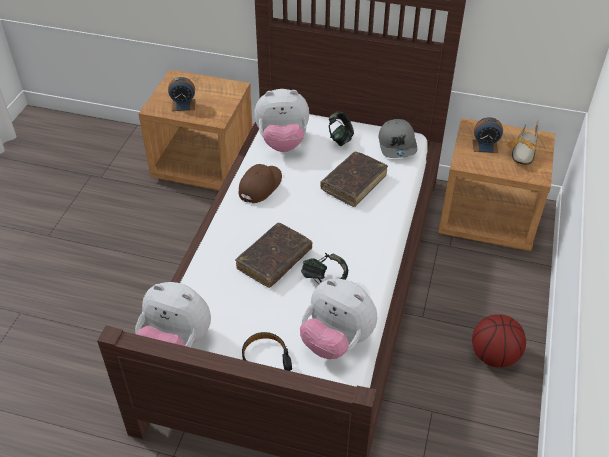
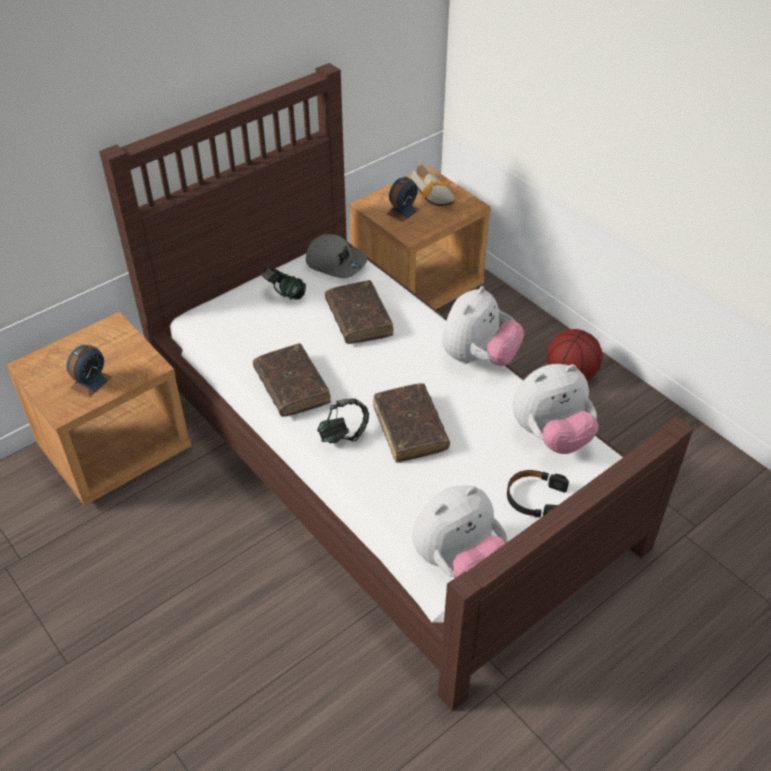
camera: 55 degrees left, 0 degrees up
(260, 186) = (292, 387): brown cap -> brown book
(282, 142) = (242, 337): plush toy -> plush toy (478, 358)
(324, 280) = (469, 406): headphones -> headphones (343, 434)

